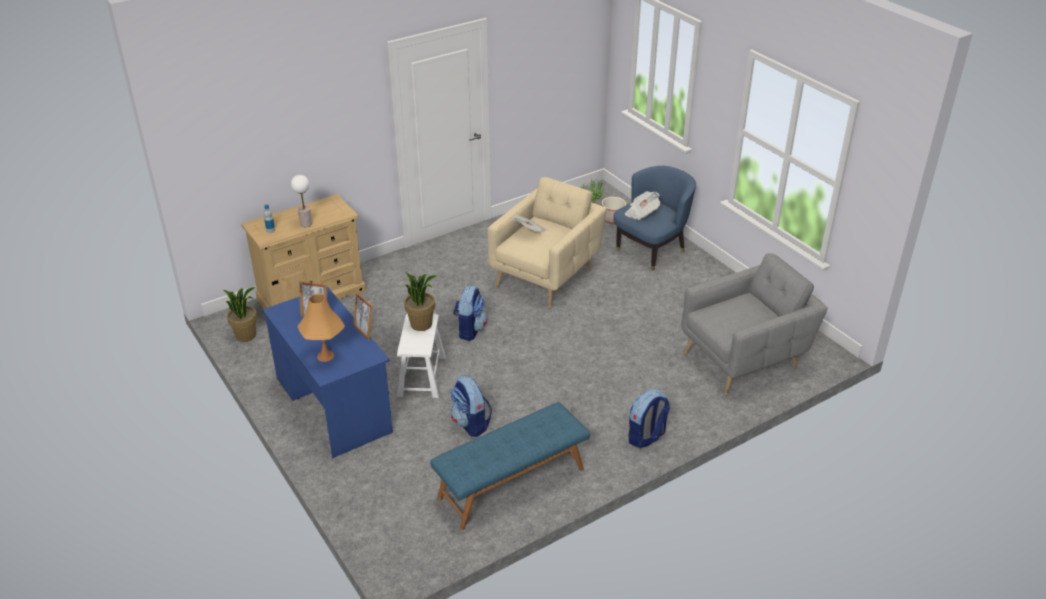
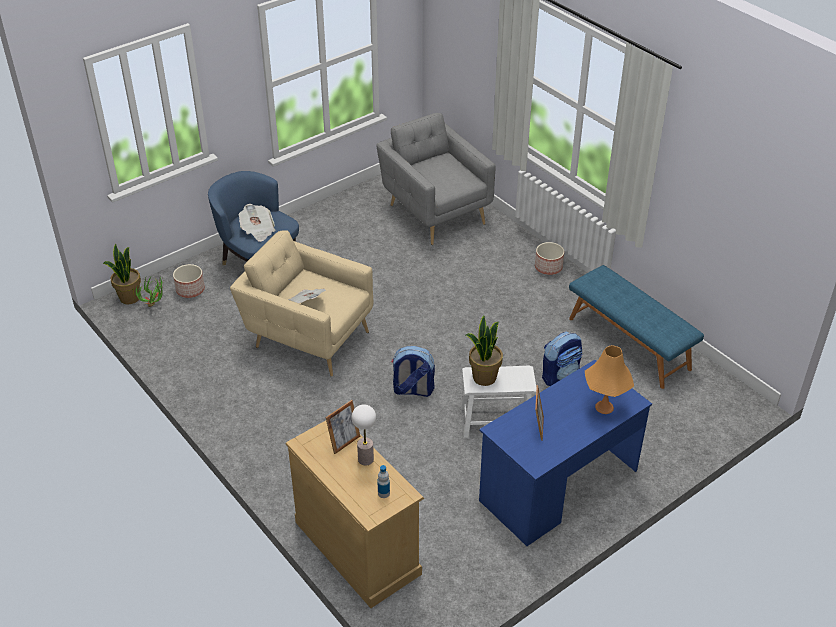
camera: 95 degrees left, 5 degrees up
(246, 335) = (449, 600): potted plant -> potted plant (129, 298)
(364, 332) = (556, 384): picture frame -> picture frame (344, 442)
(646, 437) = (548, 267): backpack -> planter

